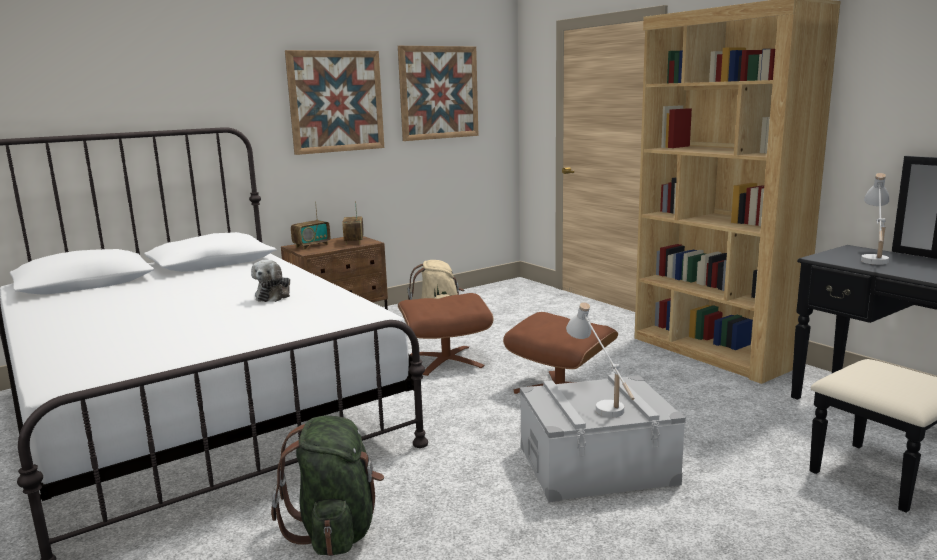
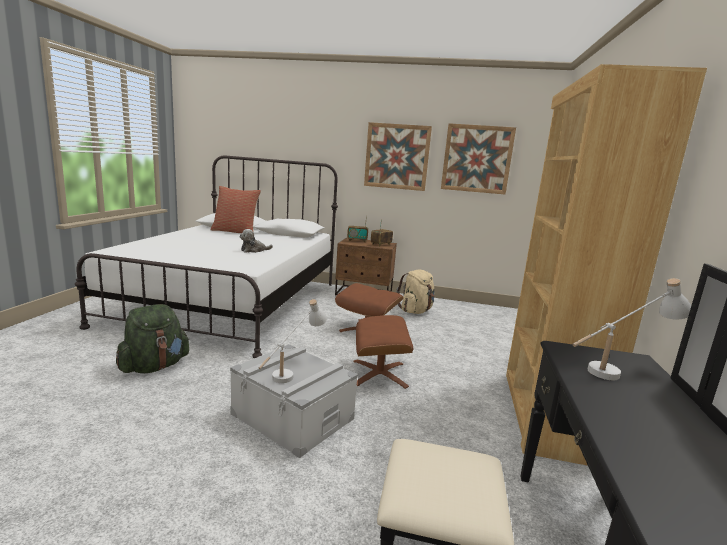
camera: 45 degrees right, 0 degrees up
(126, 286) = (235, 232): none -> pillow

